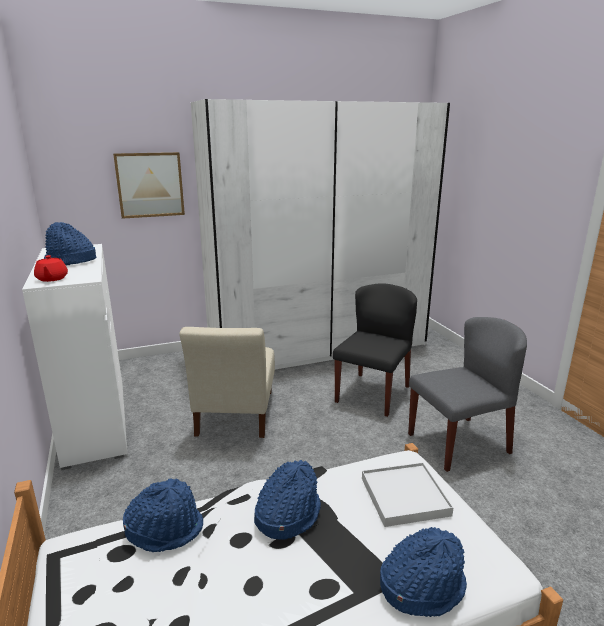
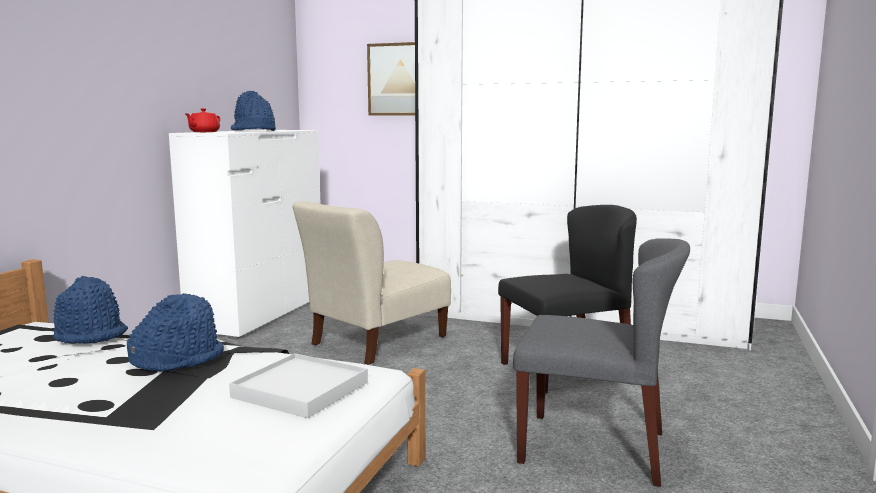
camera: 40 degrees right, 10 degrees down
(421, 586) = (157, 439): blue hat -> none

